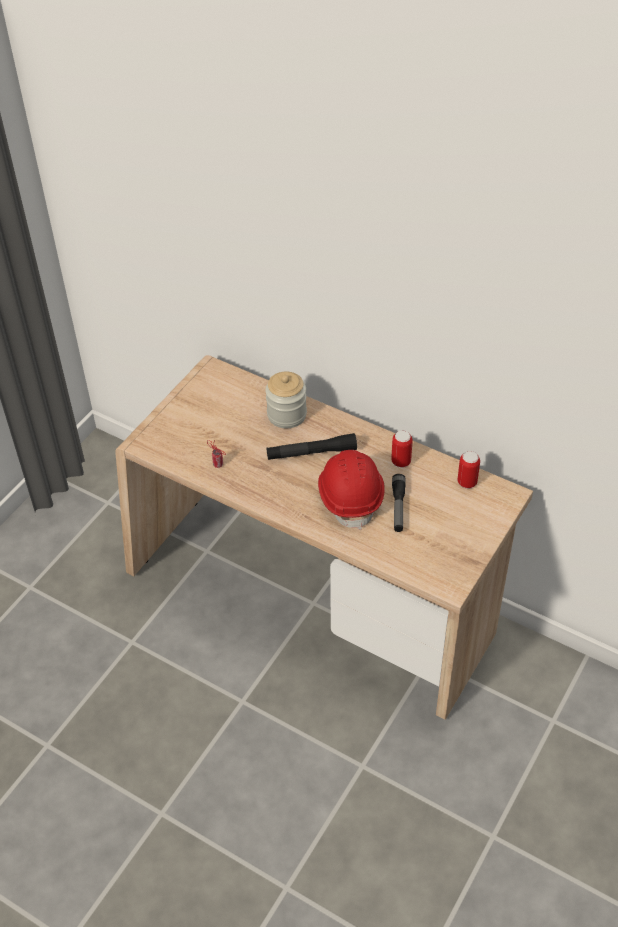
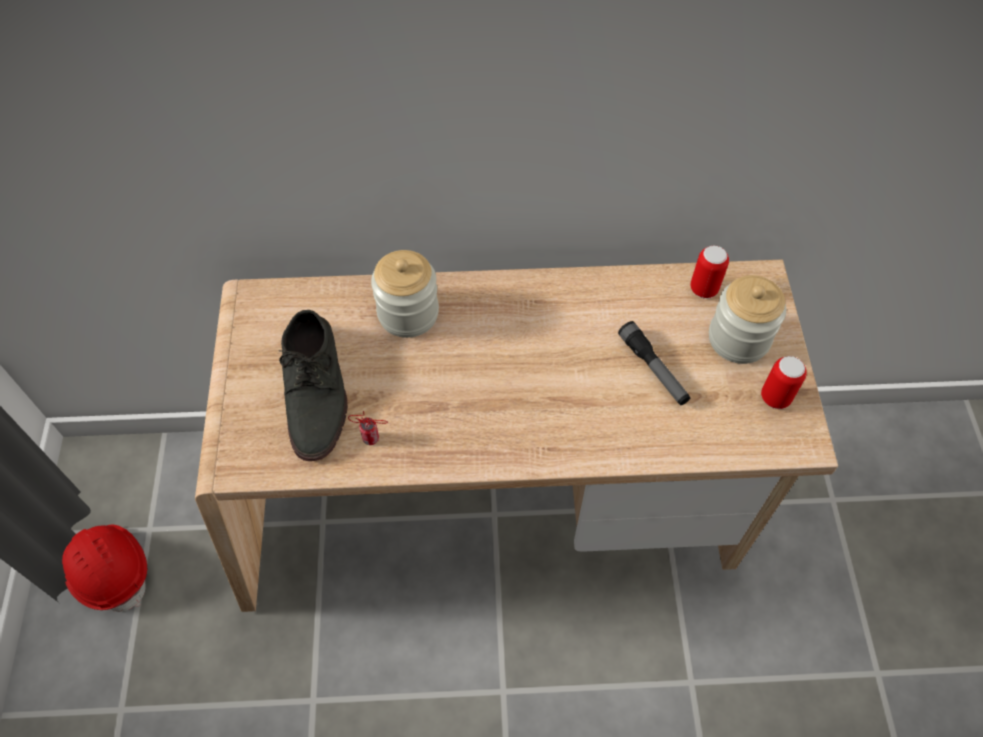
camera: 35 degrees left, 10 degrees up
(209, 429) = (316, 391): none -> grey shoe
(311, 453) = (484, 351): black flashlight -> none
(351, 496) = (583, 386): red hard hat -> red hard hat (111, 570)
(401, 461) = (605, 303): can -> can (775, 397)
(463, 517) = (738, 338): none -> jar

